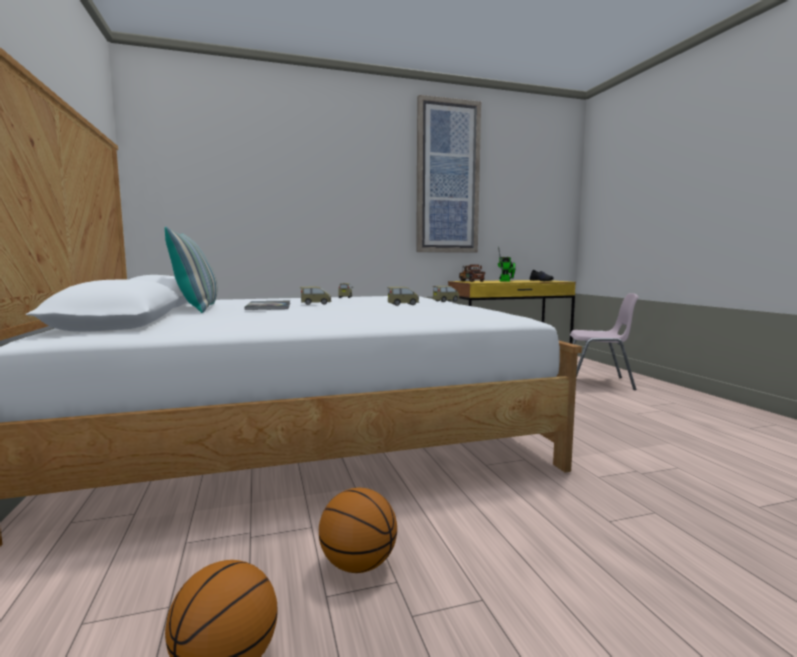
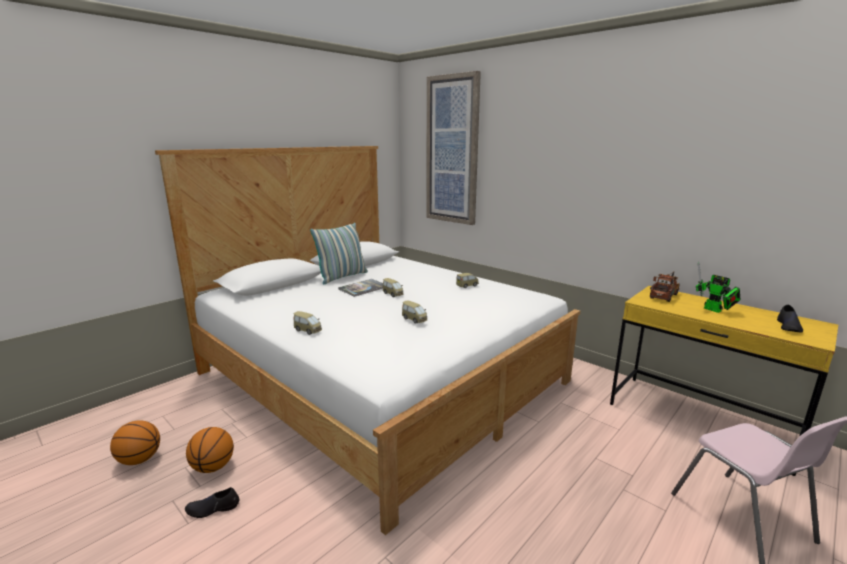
camera: 60 degrees right, 10 degrees up
(446, 301) = (494, 324): toy car -> toy car (308, 330)
(447, 177) = (670, 153): picture -> picture (452, 151)
(463, 572) = (213, 508): none -> black shoe

